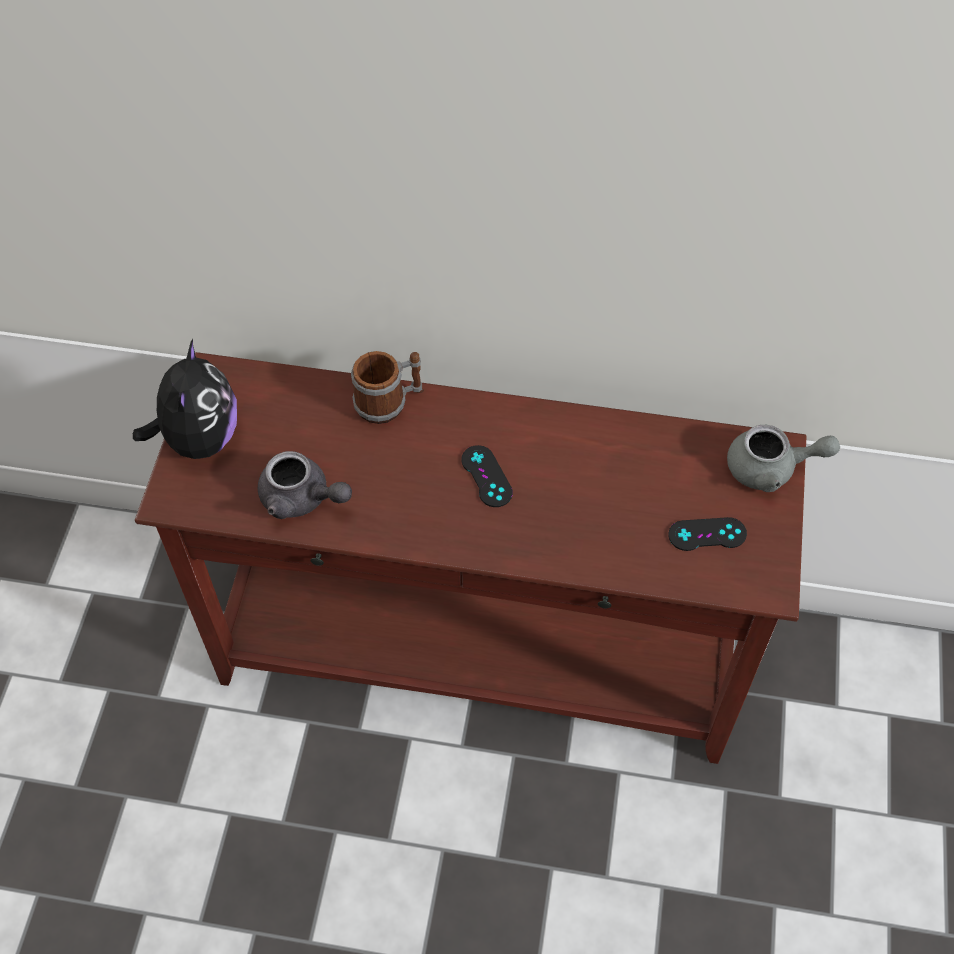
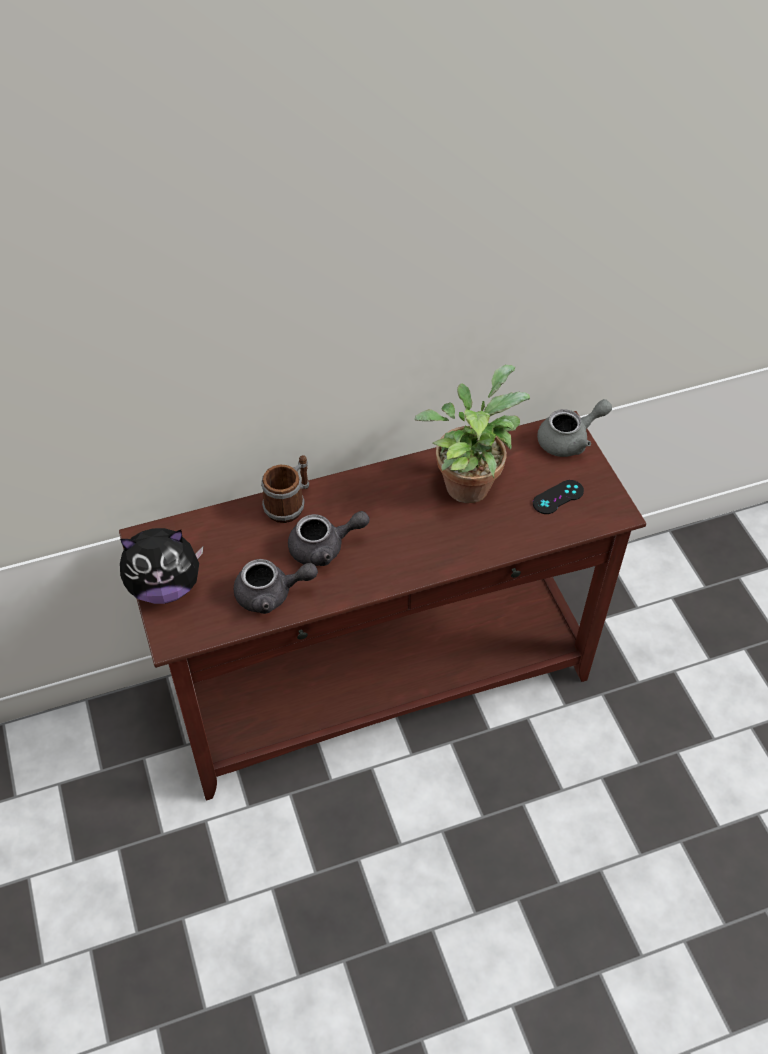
camera: 30 degrees left, 5 degrees down
(199, 438) = (165, 587): plush toy -> plush toy turned 105 degrees clockwise
(394, 471) = (324, 548): none -> grey teapot
(486, 476) = (391, 523): black game controller -> none
(610, 466) = (468, 481): none -> potted plant

